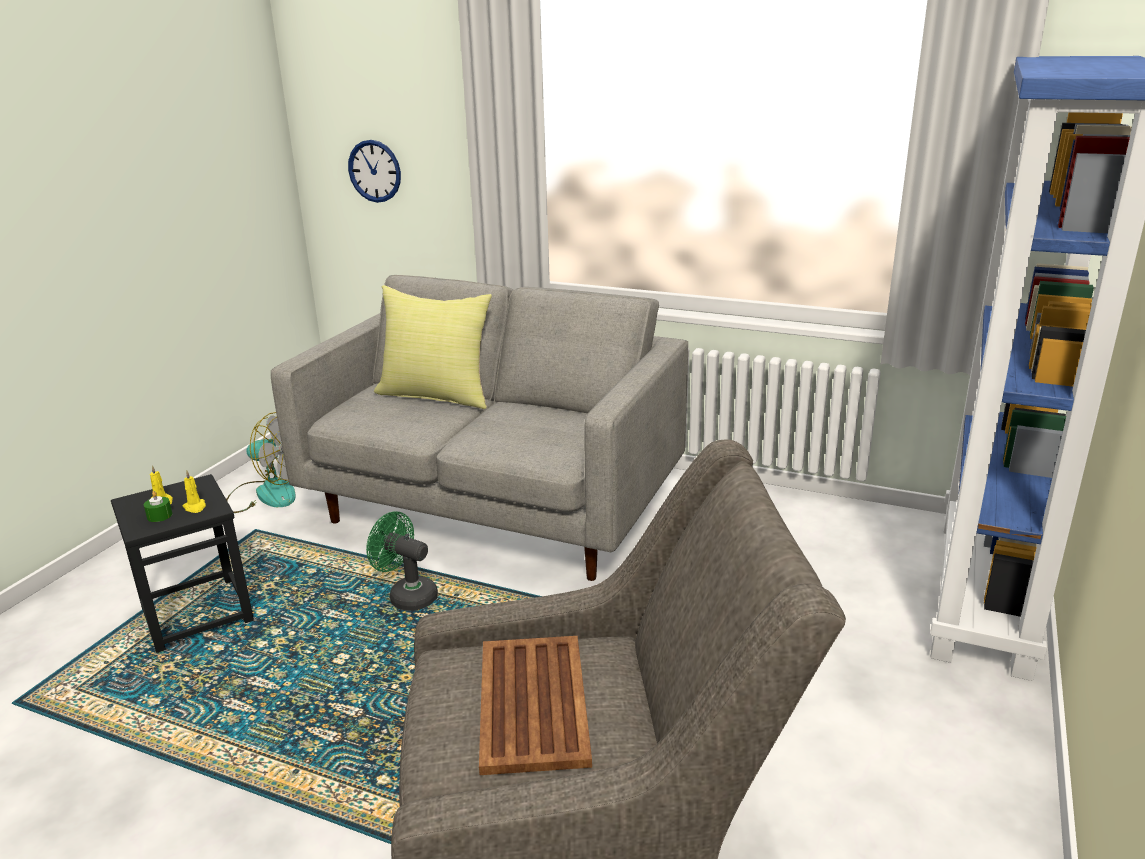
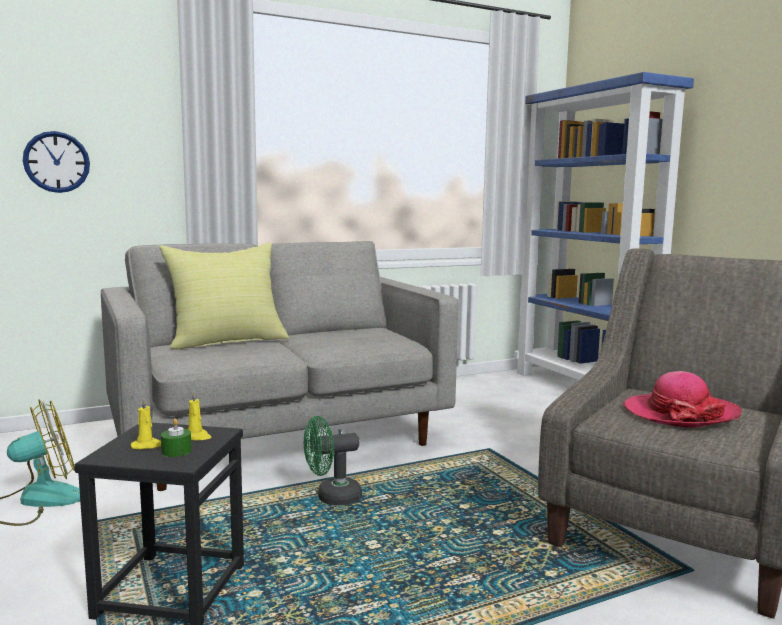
camera: 50 degrees left, 15 degrees down
(533, 701) = (680, 413): brown tray -> hat

